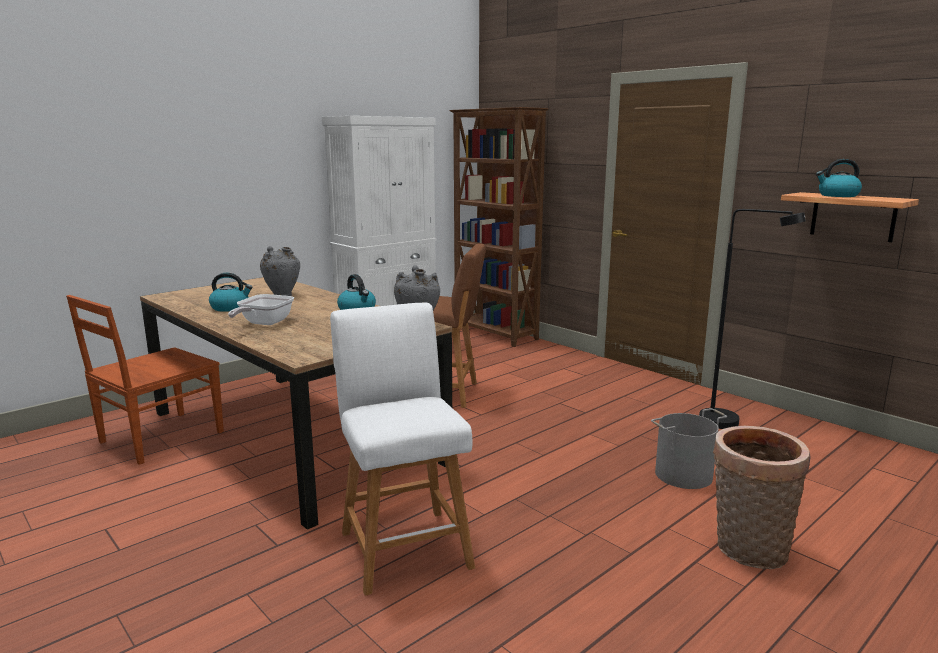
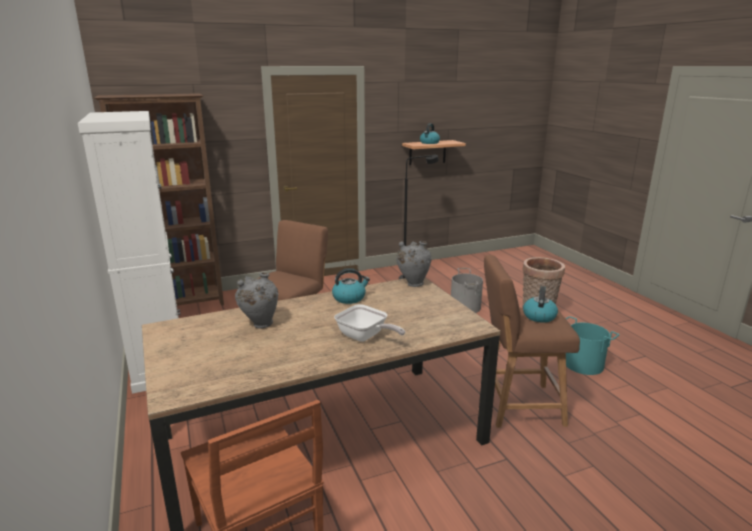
camera: 70 degrees left, 5 degrees up
(230, 307) = (285, 351): kettle -> kettle (539, 316)
(403, 545) = (517, 405): white stool -> brown stool
(581, 613) = (583, 364): none -> turquoise bucket

